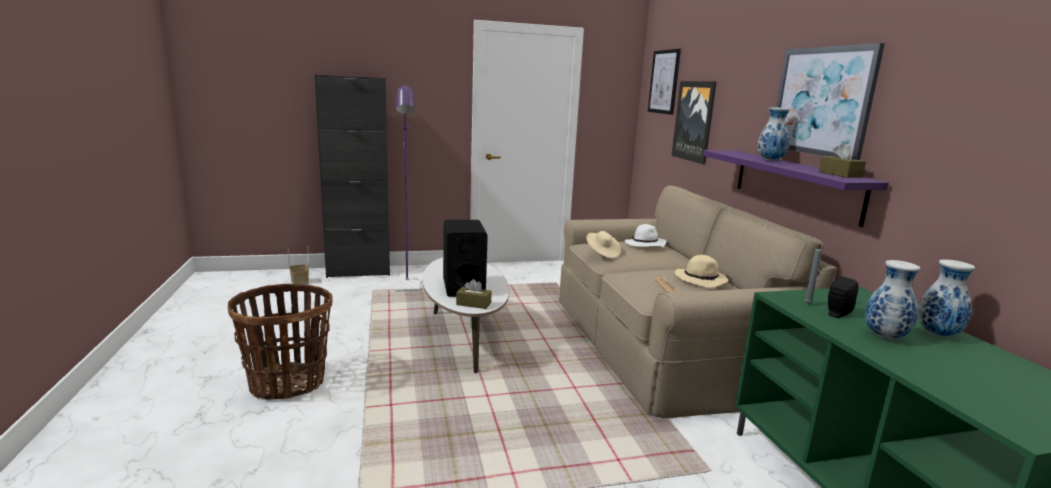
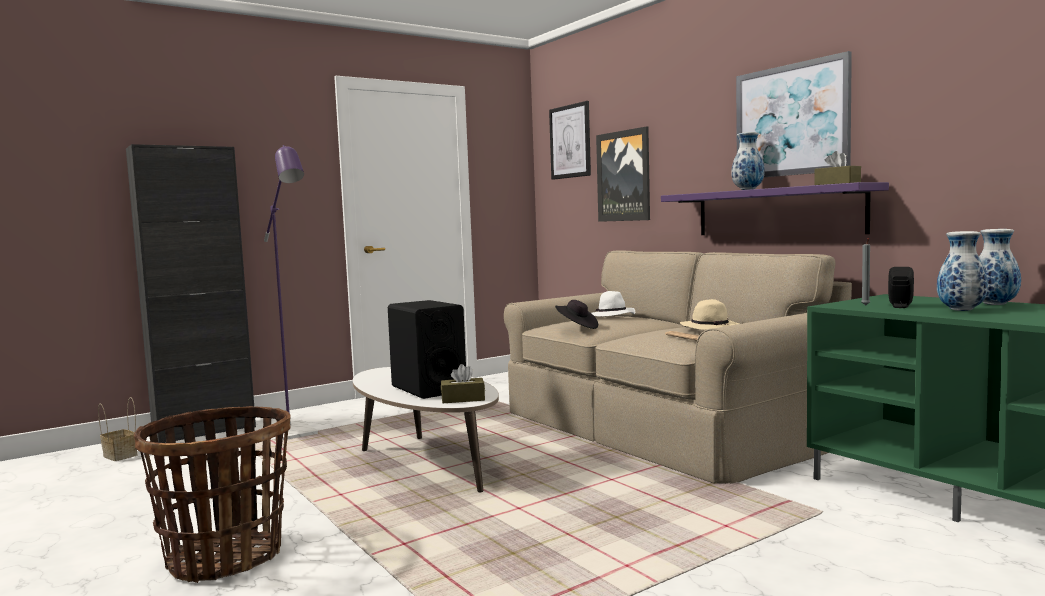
camera: 20 degrees left, 10 degrees down
(602, 253) = (577, 327): beige hat -> black hat

